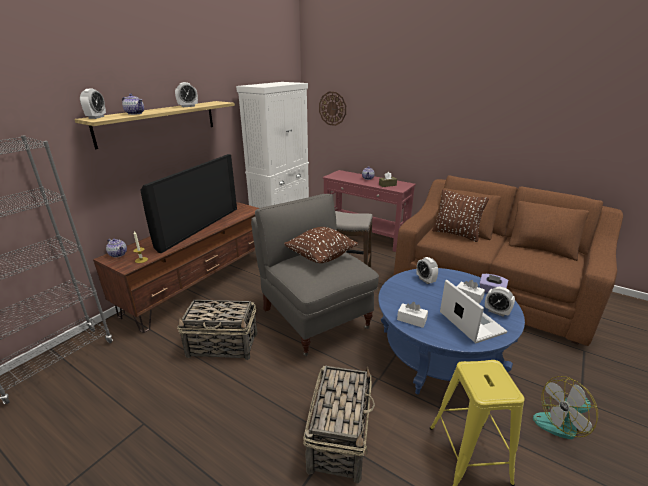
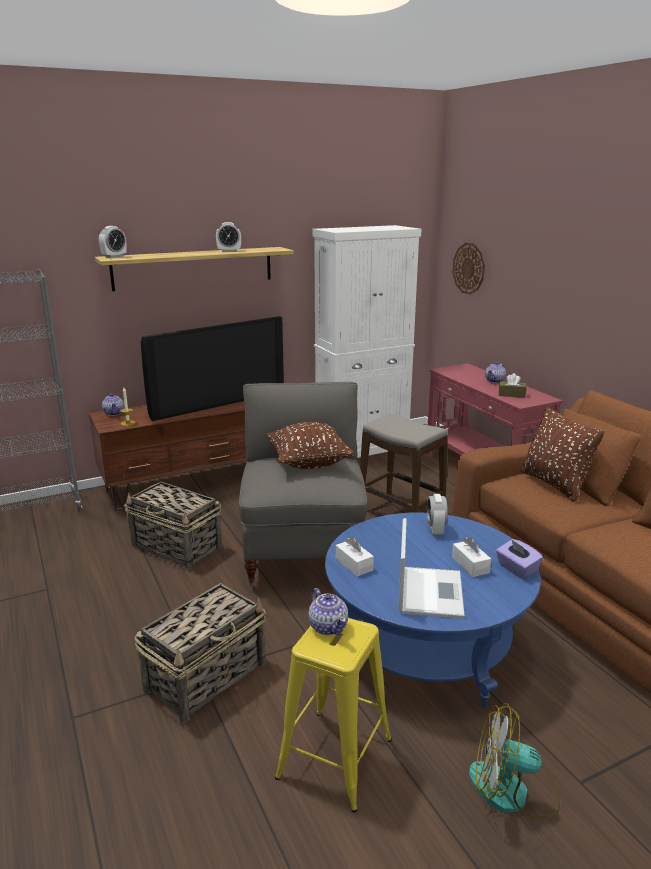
camera: 30 degrees right, 5 degrees down
(135, 113) = (157, 255): teapot -> teapot (328, 626)
(496, 312) = (486, 593): alarm clock -> none

